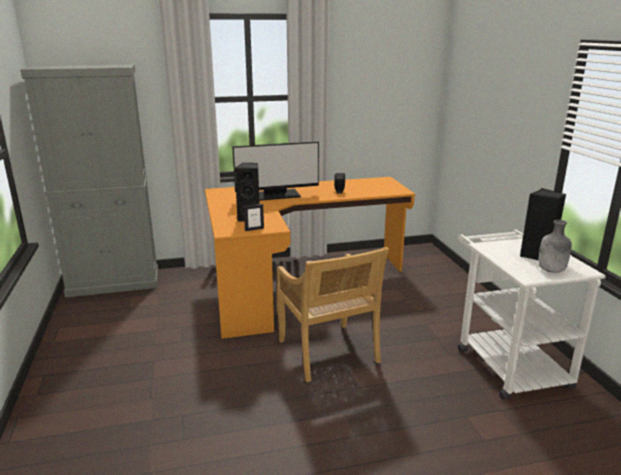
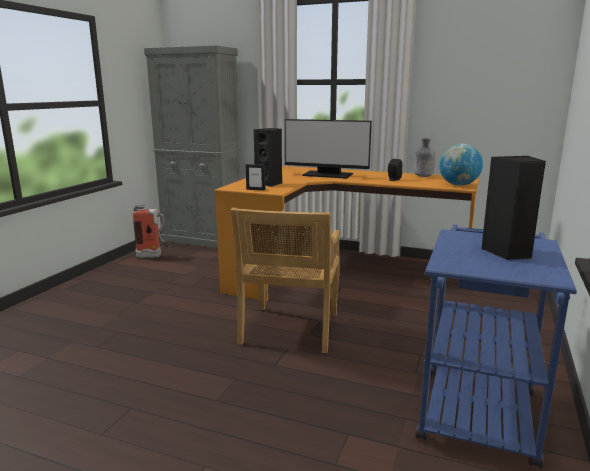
camera: 35 degrees right, 5 degrees down
(88, 320) = (154, 256): none -> fire extinguisher
(394, 189) = (458, 185): none -> globe
(506, 362) = (477, 405): white cart -> blue cart
(551, 270) = (494, 267): grey bottle -> grey bottle (423, 176)

